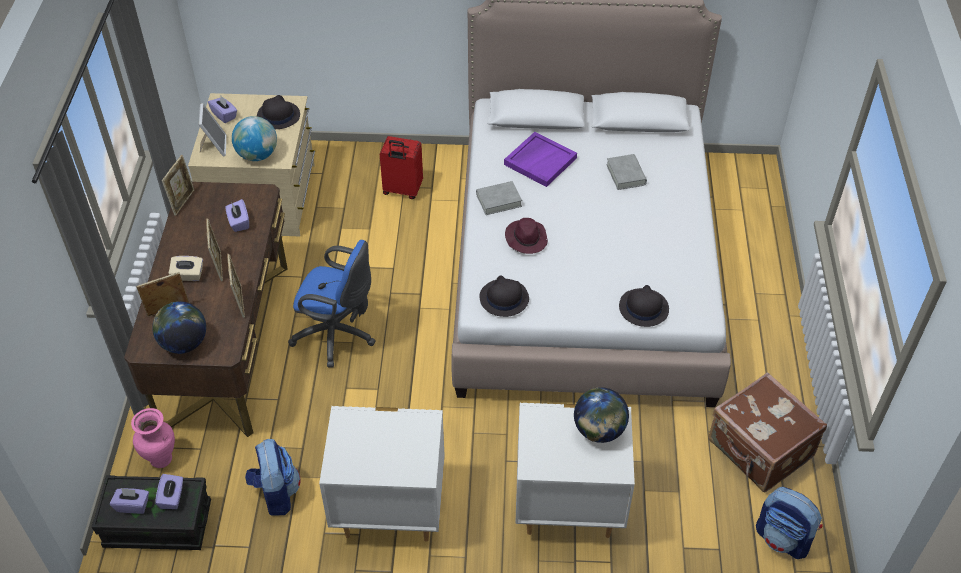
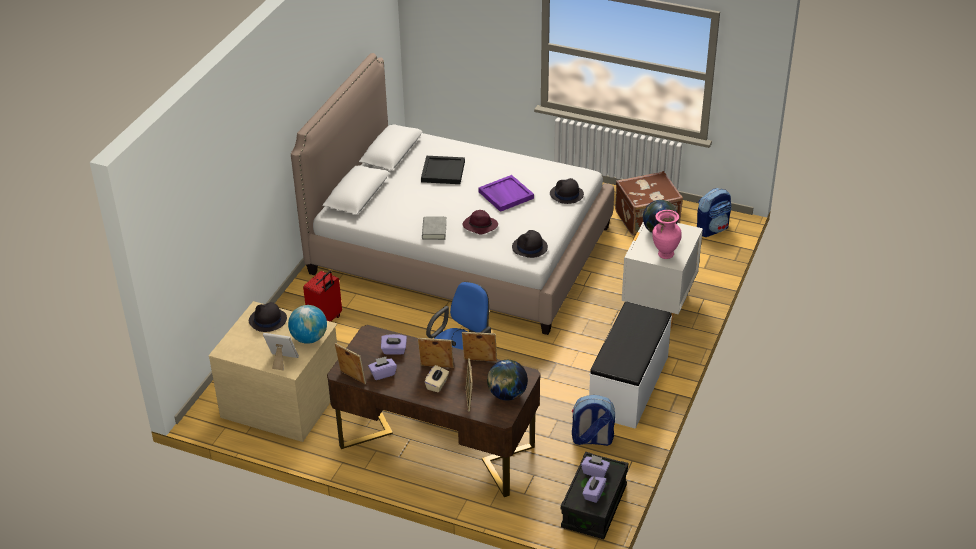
camera: 70 degrees left, 10 degrees down
(161, 458) = (533, 498): pink vase -> pink vase (665, 254)
(224, 115) = (245, 350): purple tissue box -> purple tissue box (382, 374)
(389, 511) = (629, 386): white nightstand -> white bench
(540, 161) = (405, 204): purple tray -> purple tray (505, 195)
(626, 175) = (442, 171): grey book -> black tray

